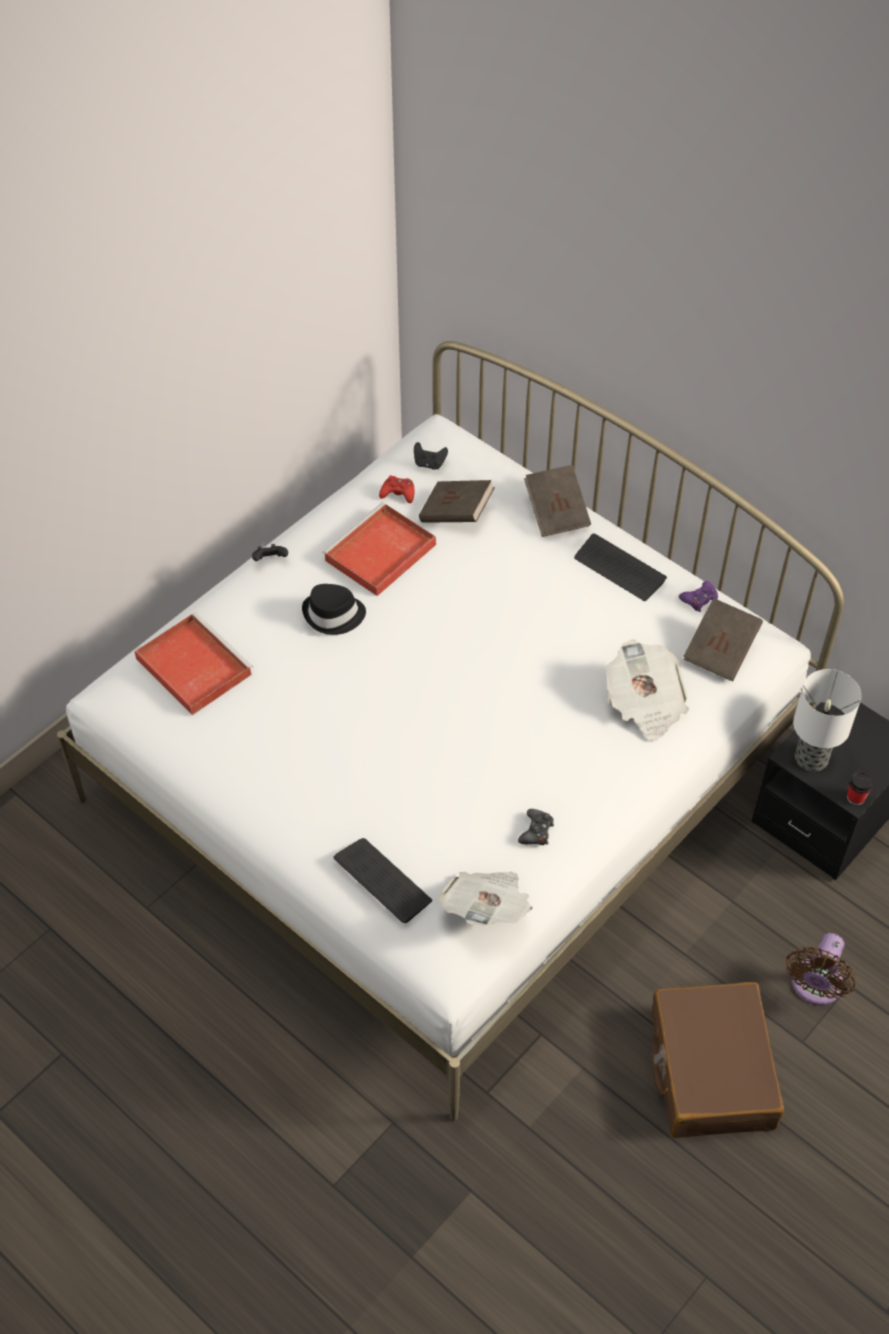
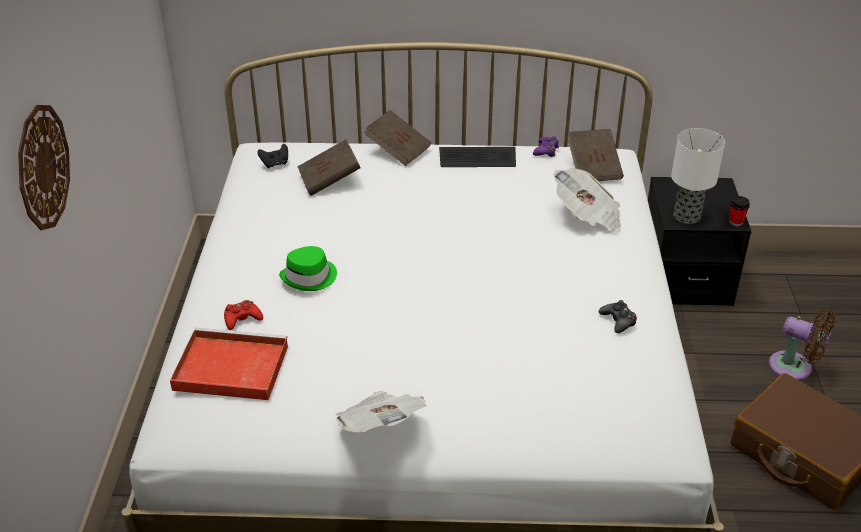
camera: 40 degrees left, 15 degrees down
(94, 430) = (42, 167): none -> wall clock
(270, 560) = (216, 272): black game controller -> none
(333, 615) = (310, 277): black hat -> green hat
(379, 554) = (301, 227): red tray -> none
(383, 881) = (557, 415): keyboard -> none
(398, 493) = (272, 189): red game controller -> red game controller (242, 319)
(487, 909) = (650, 385): newspaper -> newspaper (380, 427)
(814, 987) = (795, 368): brown fan -> brown fan turned 45 degrees counterclockwise

